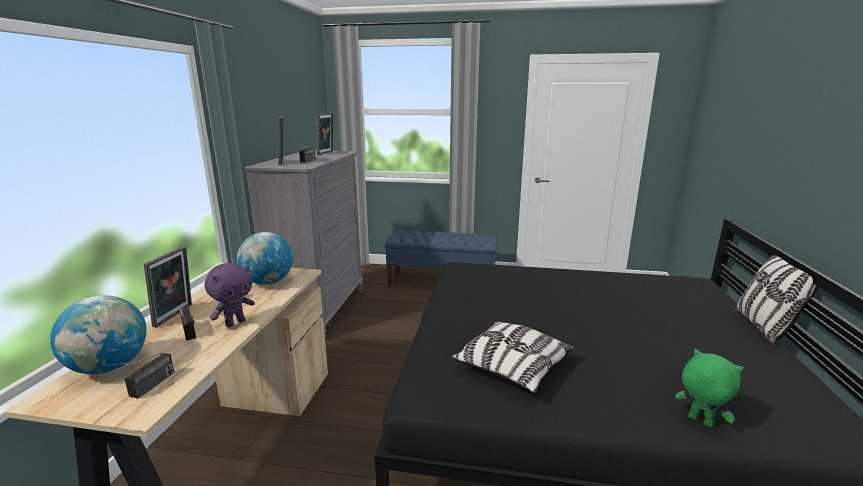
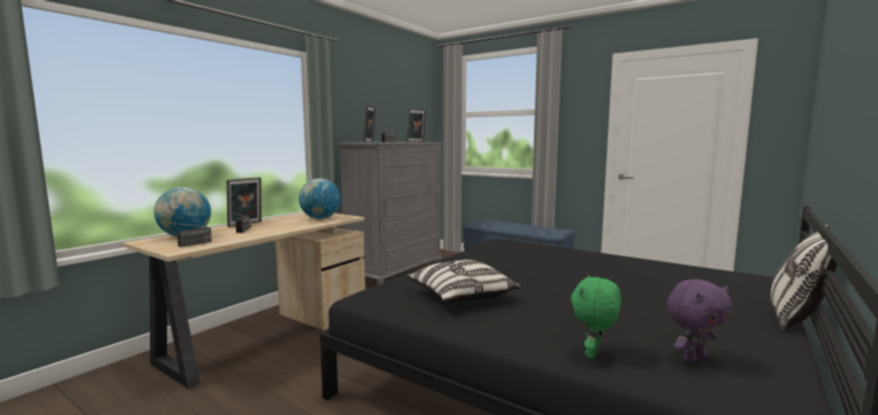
camera: 25 degrees right, 10 degrees down
(235, 323) = (273, 230): purple plush toy -> purple plush toy (693, 359)
(699, 421) = (593, 354): green plush toy -> green plush toy turned 135 degrees counterclockwise

